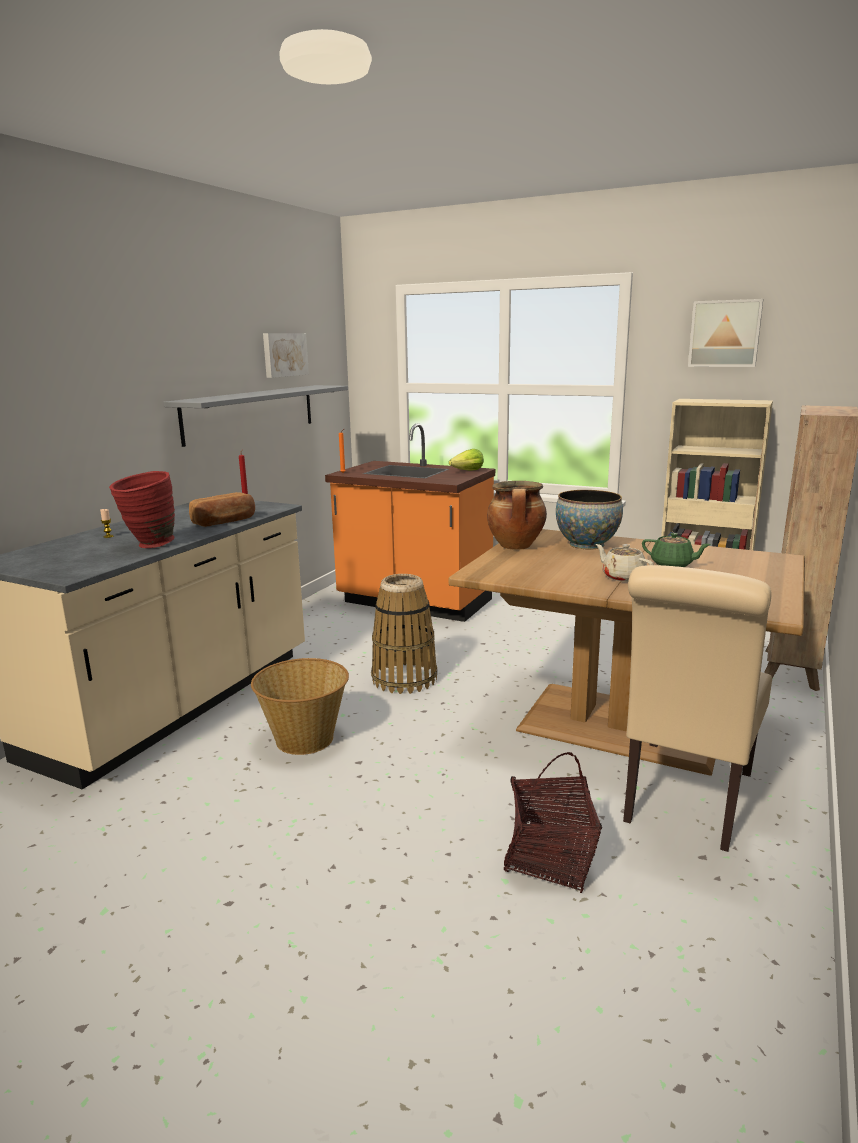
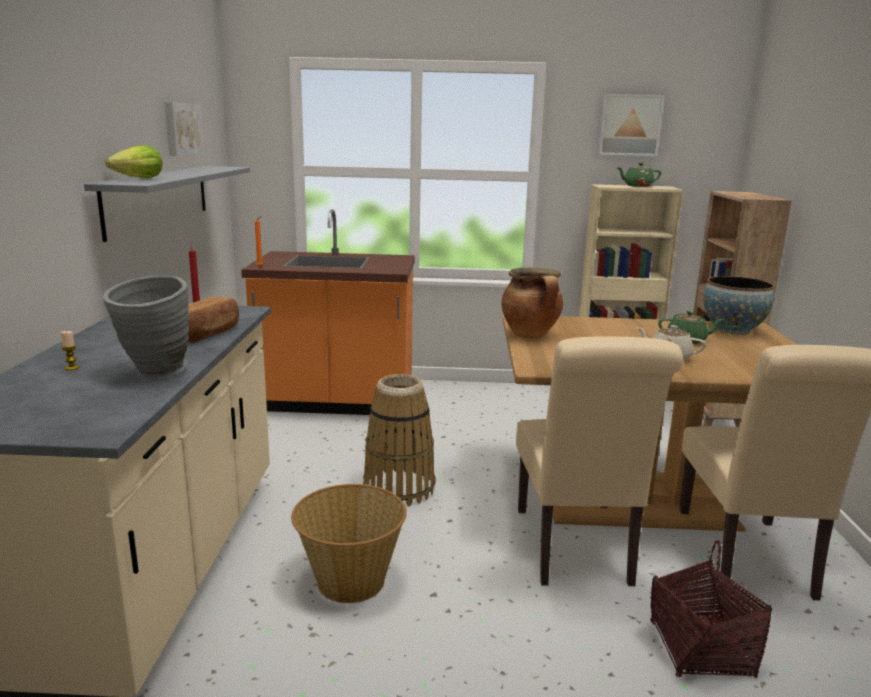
camera: 25 degrees left, 0 degrees up
(149, 546) = (155, 375): red vase -> grey vase
(467, 471) = (393, 259): lettuce -> lettuce (139, 178)
(513, 756) = (575, 550): none -> beige chair
(587, 545) = (589, 328): bowl -> bowl (732, 330)
(726, 400) = (637, 186): none -> green teapot

